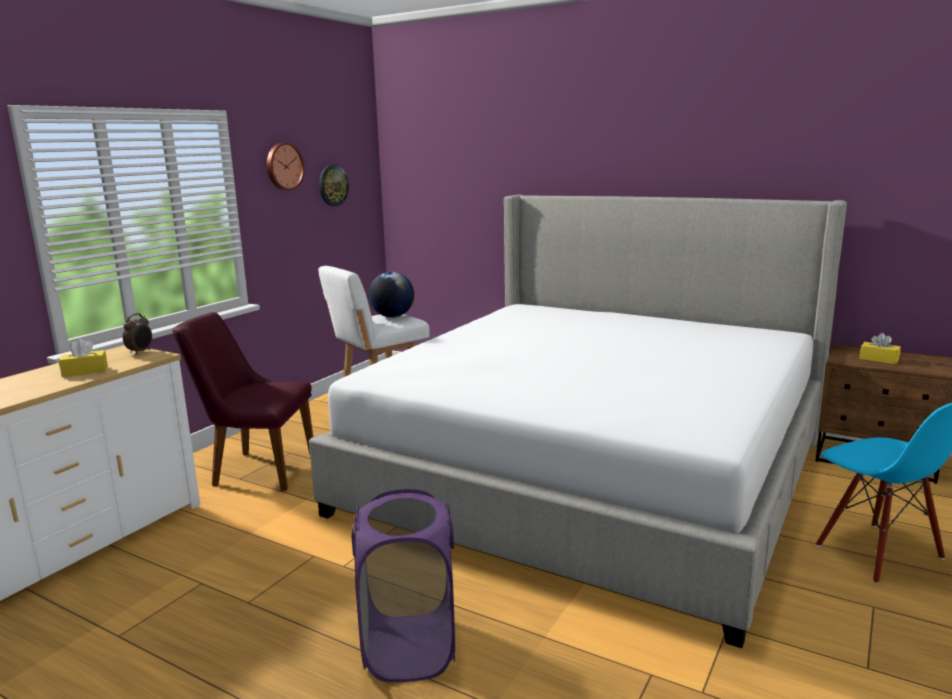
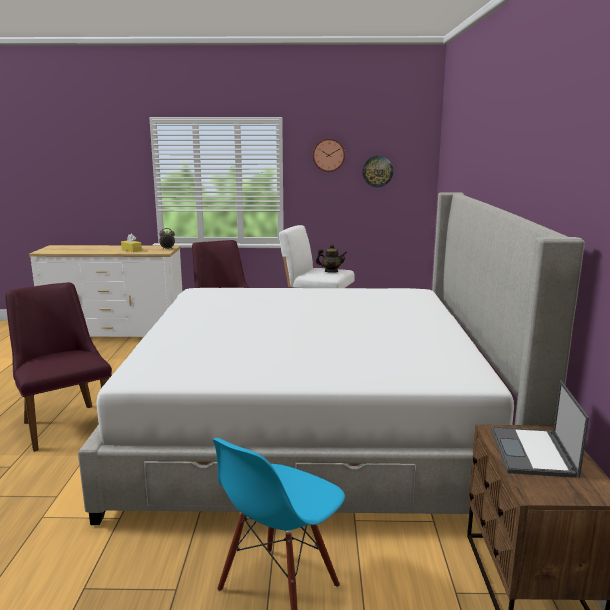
camera: 60 degrees right, 0 degrees up
(392, 316) = (331, 271): globe -> teapot
(409, 648) = (64, 422): purple laundry basket -> purple chair
(879, 359) = (533, 453): yellow tissue box -> laptop

